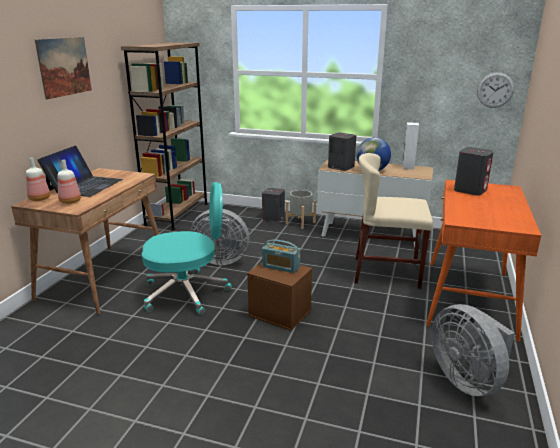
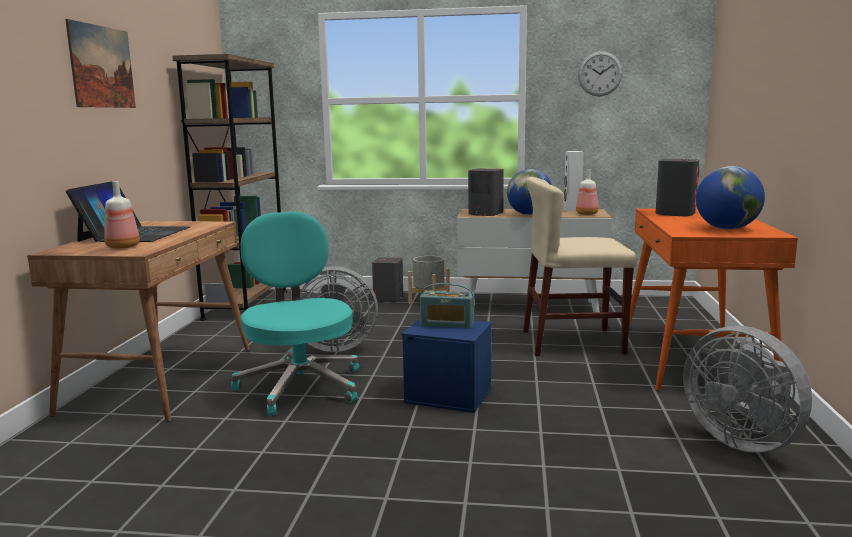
camera: 10 degrees left, 10 degrees down
(40, 198) = (71, 247): bottle -> bottle (586, 214)
(187, 293) = (300, 386): turquoise office chair -> turquoise office chair turned 90 degrees counterclockwise
(281, 313) = (449, 395): brown storage box -> blue storage box
(494, 217) = (727, 229): none -> globe
(495, 90) = (669, 106): wall clock -> wall clock (600, 74)

